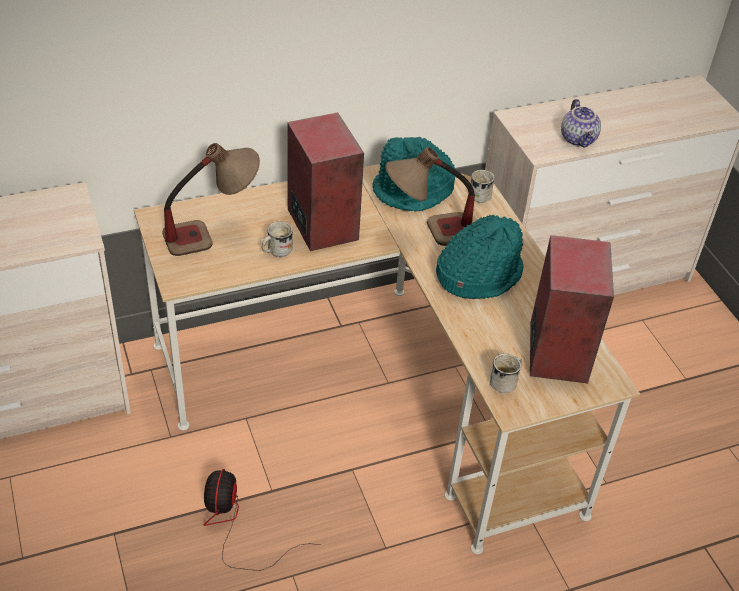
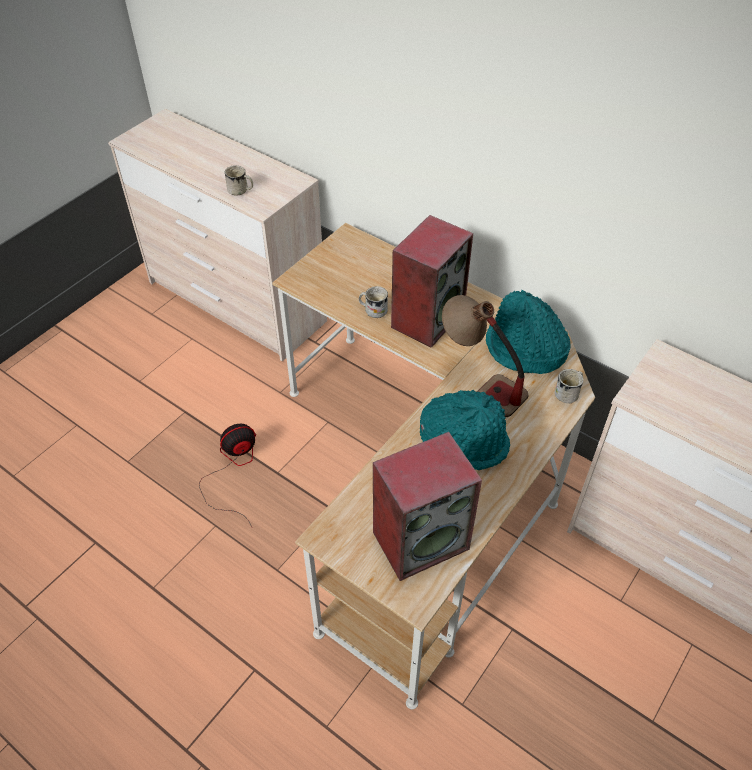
camera: 60 degrees right, 5 degrees up
(213, 234) = (358, 270): table lamp -> none
(506, 381) = (353, 519): white mug -> white mug (241, 191)
(579, 139) = (691, 416): teapot -> none

